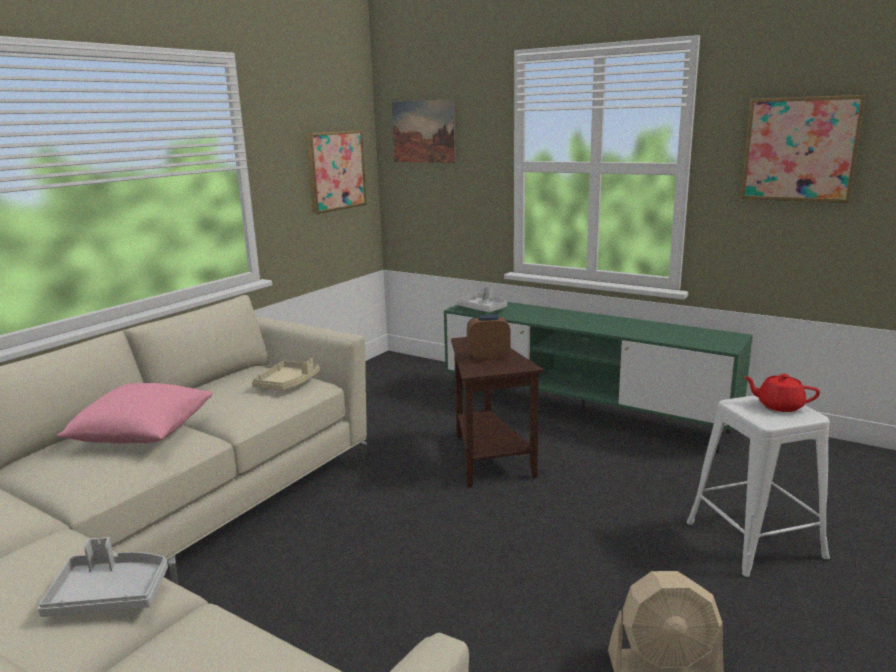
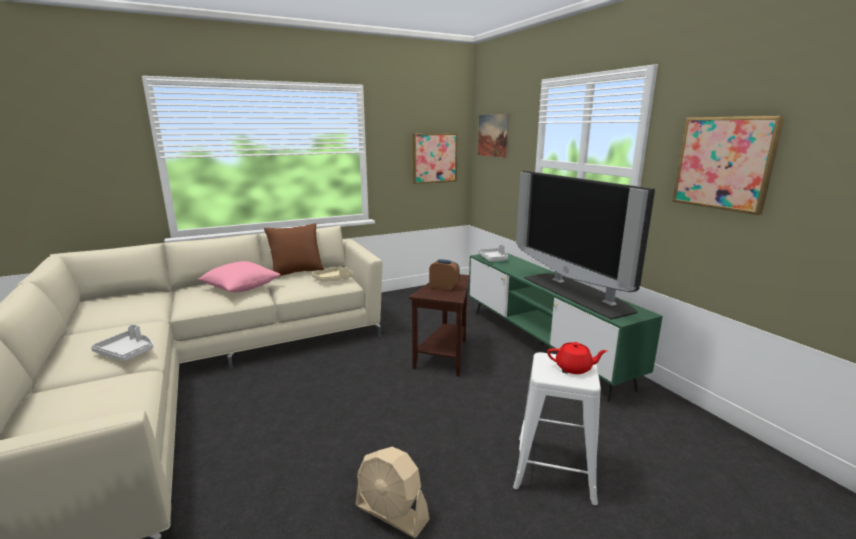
camera: 30 degrees right, 0 degrees up
(205, 388) = (296, 273): none -> brown pillow
(641, 330) = (577, 293): none -> television
(779, 406) = (574, 368): red teapot -> red teapot turned 135 degrees clockwise

